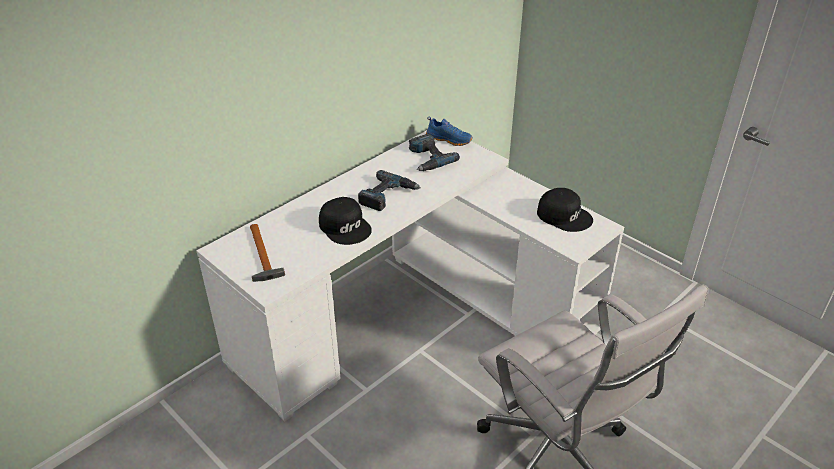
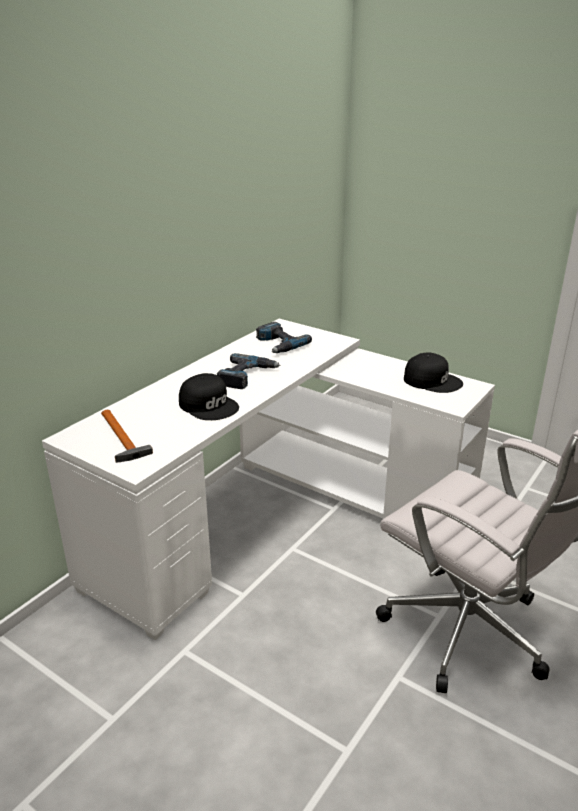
camera: 10 degrees left, 10 degrees down
(449, 139) = (295, 328): blue shoe -> none

